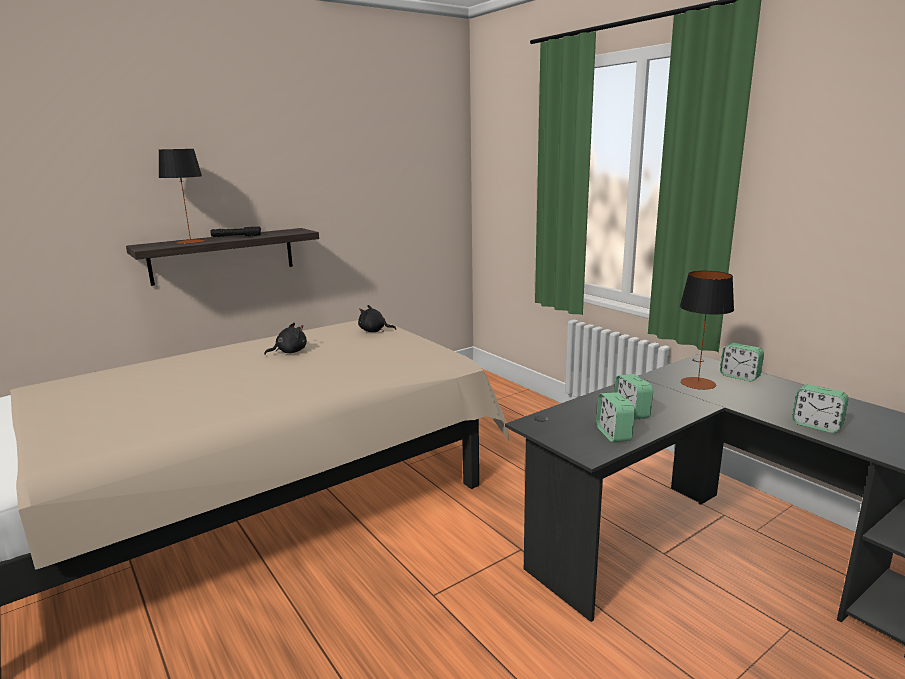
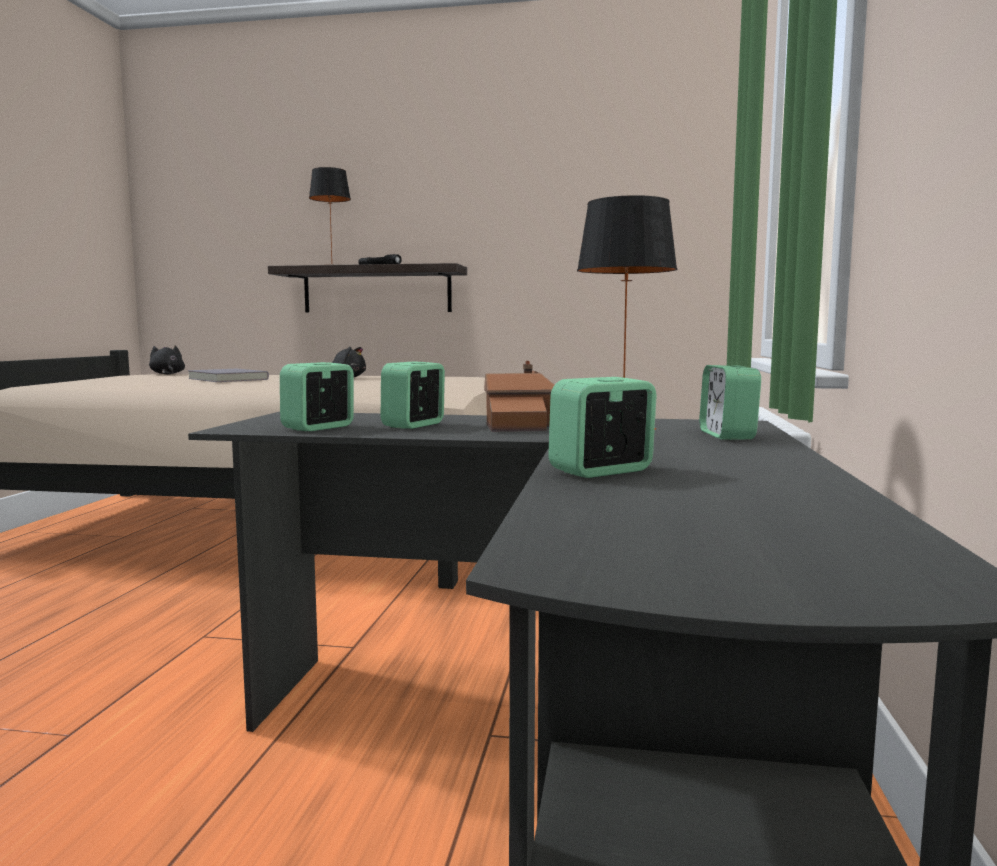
camera: 45 degrees right, 10 degrees down
(196, 383) = (226, 379): none -> grey book
(374, 331) = (464, 380): black plush toy -> black plush toy (167, 374)
(659, 394) = (522, 425): none -> toy house
(816, 425) = (602, 471): alarm clock -> alarm clock turned 60 degrees clockwise

